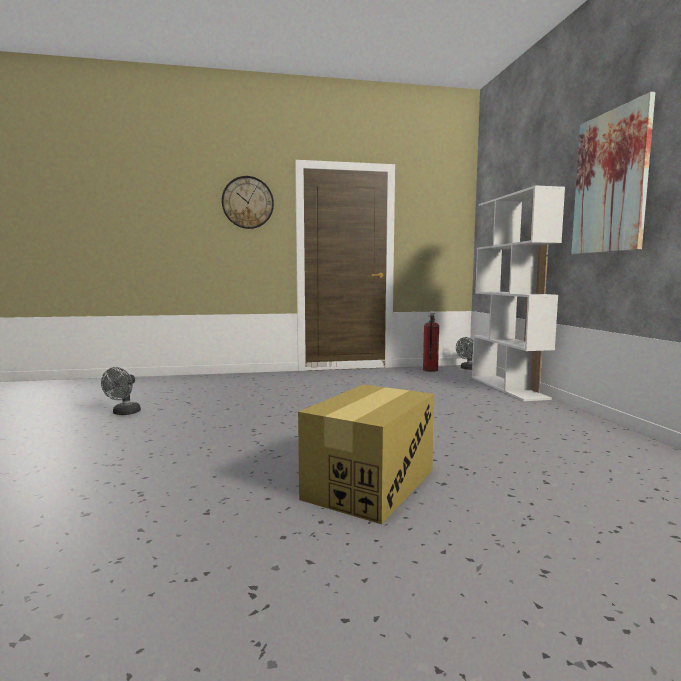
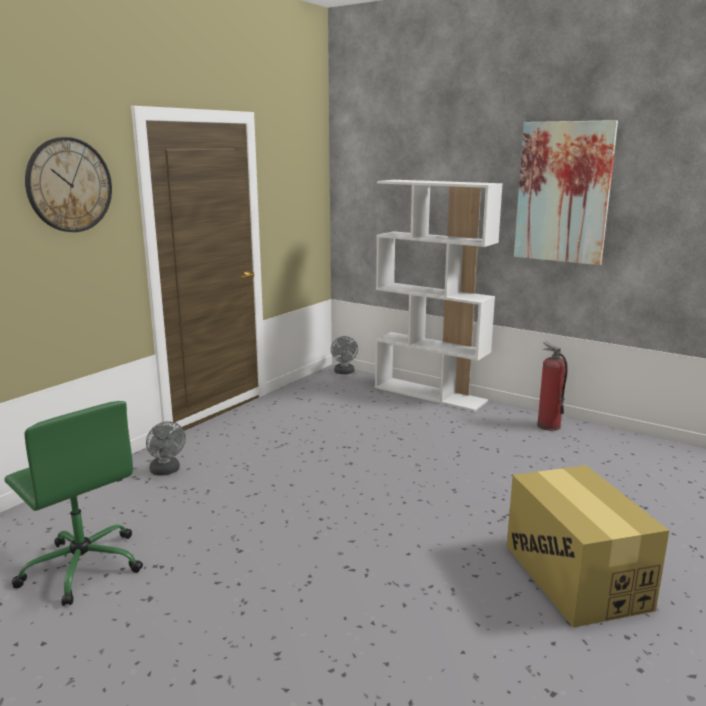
camera: 45 degrees left, 10 degrees up
(124, 413) = (113, 636): grey fan -> grey fan (166, 471)
(168, 394) = (83, 566): none -> green office chair
(430, 370) = (314, 386): fire extinguisher -> fire extinguisher (548, 426)

